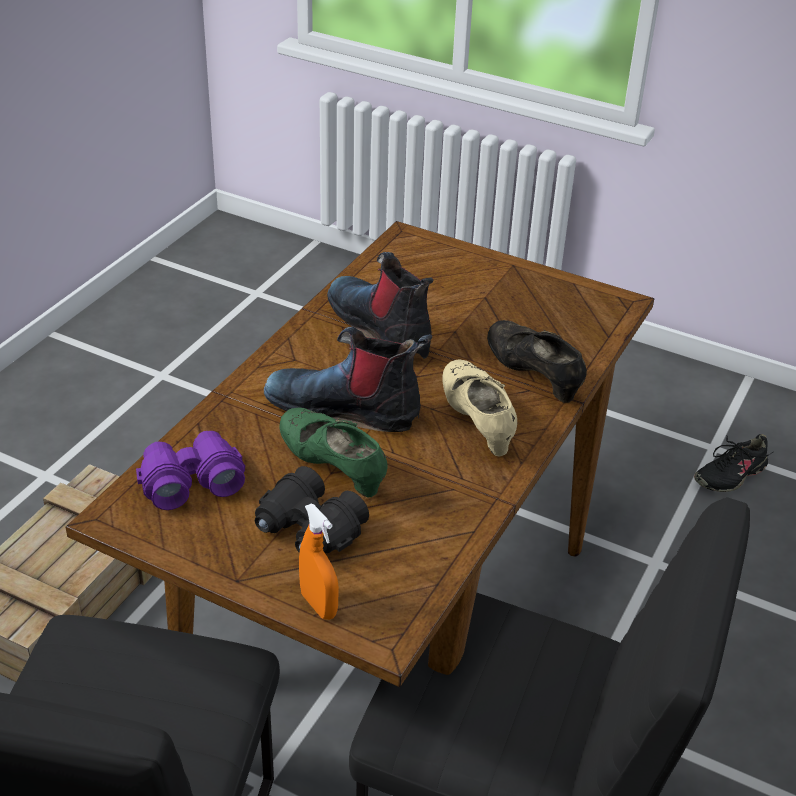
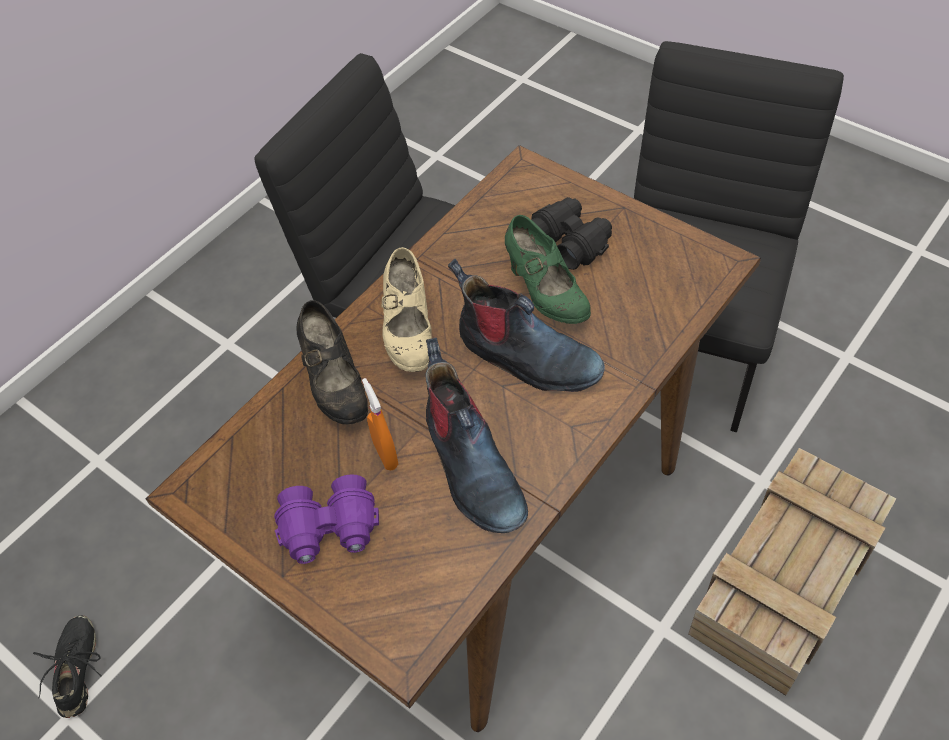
camera: 165 degrees left, 15 degrees up
(191, 481) = (665, 289): purple binoculars -> purple binoculars (330, 530)
(318, 605) = (566, 187): orange spray bottle -> orange spray bottle (385, 455)
(729, 475) = (79, 669): black shoe -> black shoe turned 75 degrees counterclockwise

